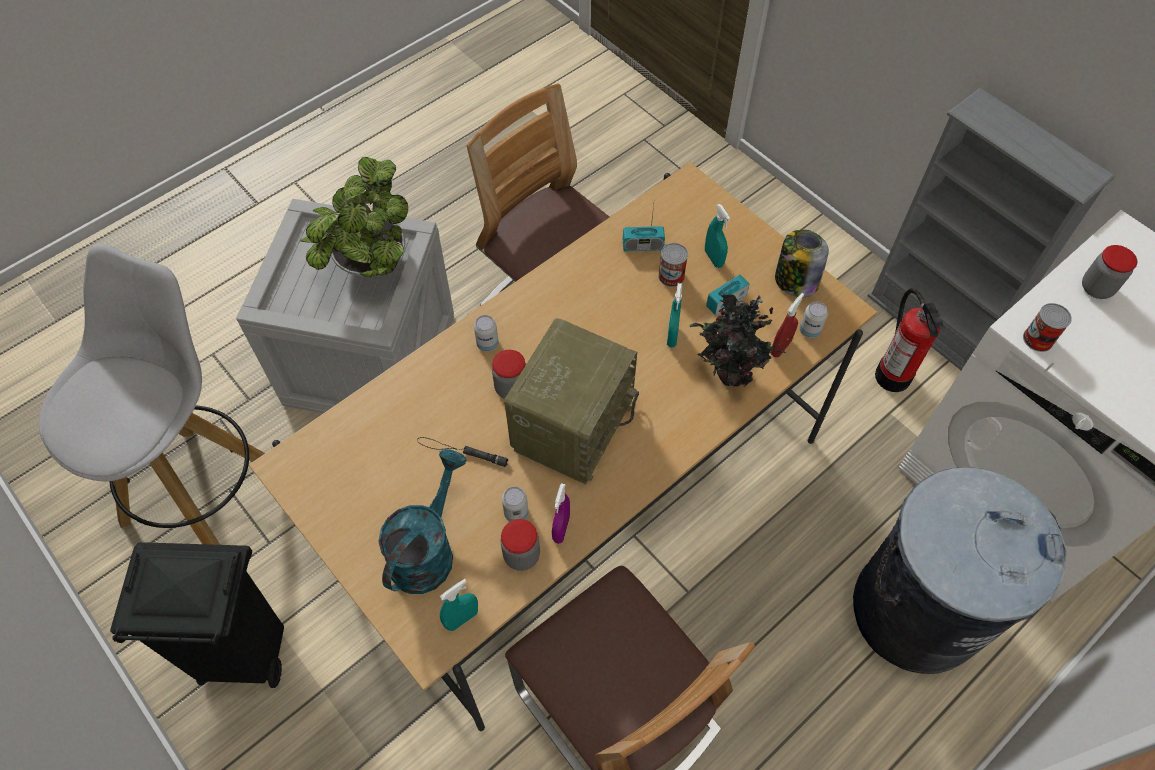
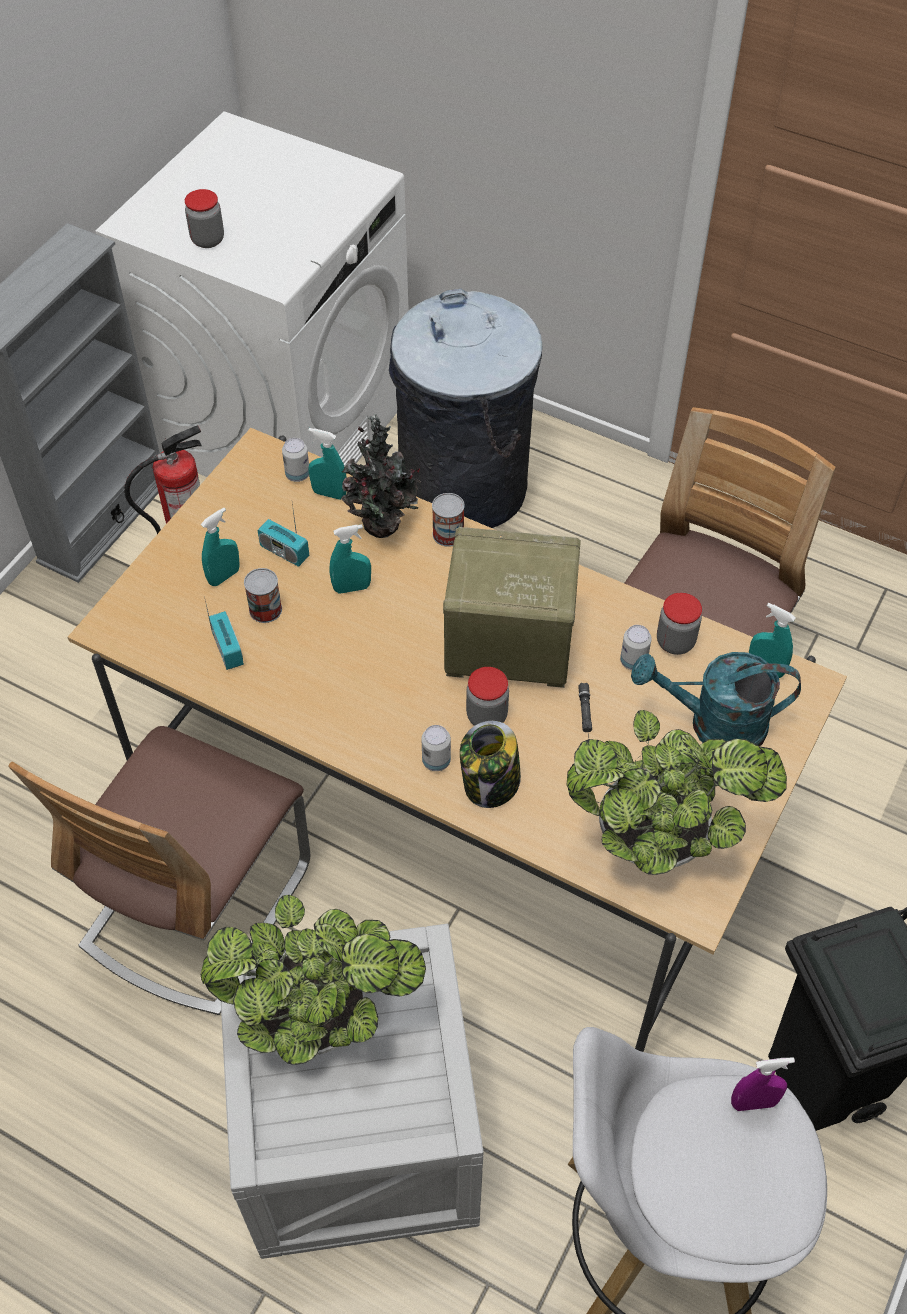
camera: 110 degrees left, 5 degrees down
(351, 465) = (659, 838): none -> potted plant
(561, 529) = (630, 618): purple spray bottle -> purple spray bottle (753, 1103)
(780, 347) = (329, 494): red spray bottle -> turquoise spray bottle
(795, 281) = (232, 498): jar -> jar (491, 784)
(1038, 339) = (287, 271): can -> can (448, 534)

